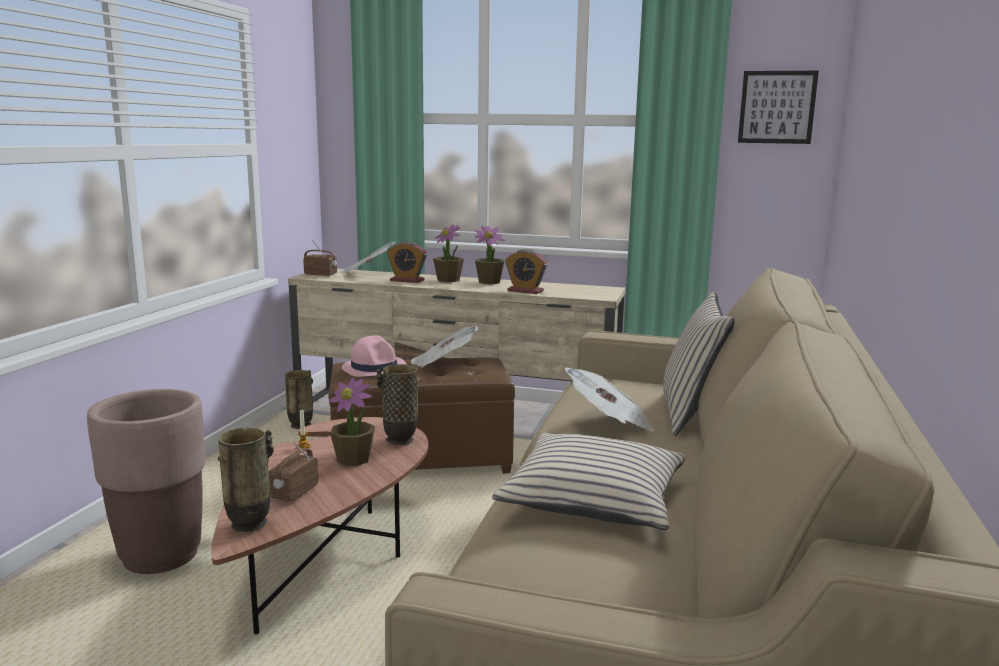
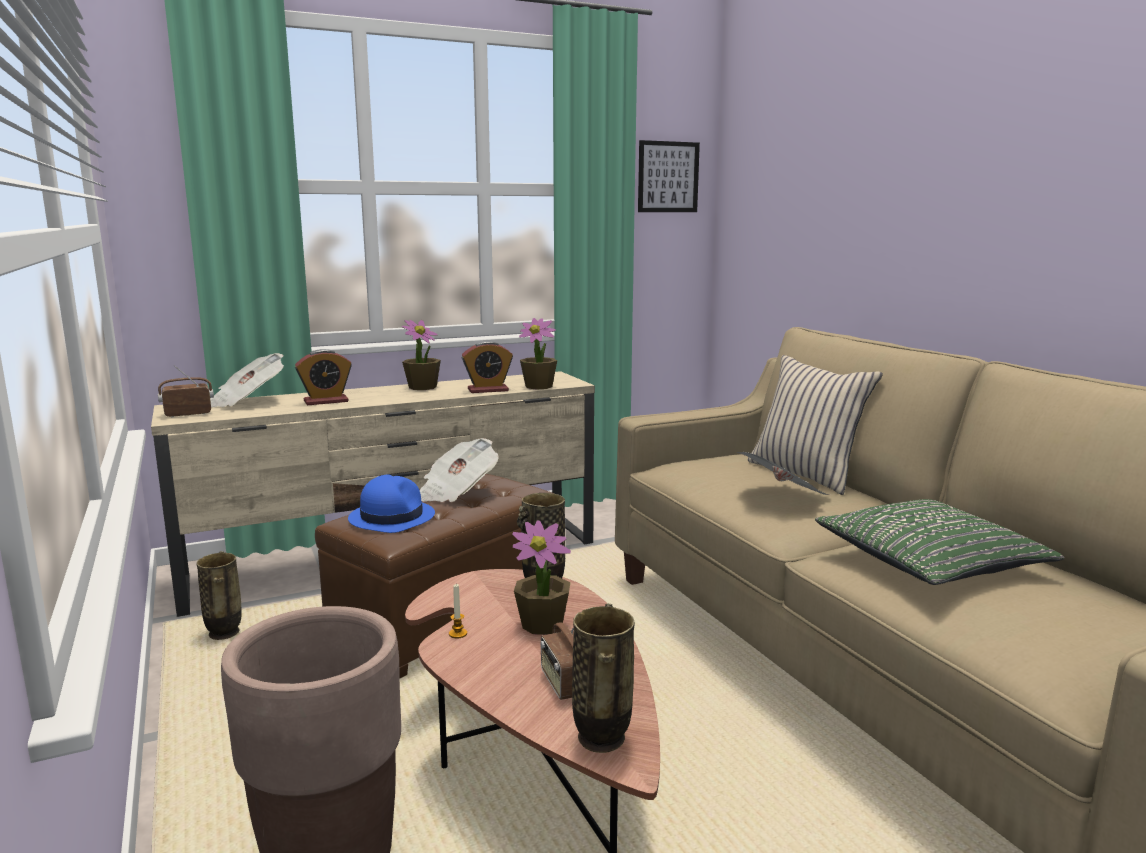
camera: 40 degrees left, 0 degrees up
(374, 367) = (391, 517): pink hat -> blue hat
(448, 280) = (372, 393): potted plant -> potted plant (539, 386)
(595, 498) = (929, 561): beige pillow -> green pillow

